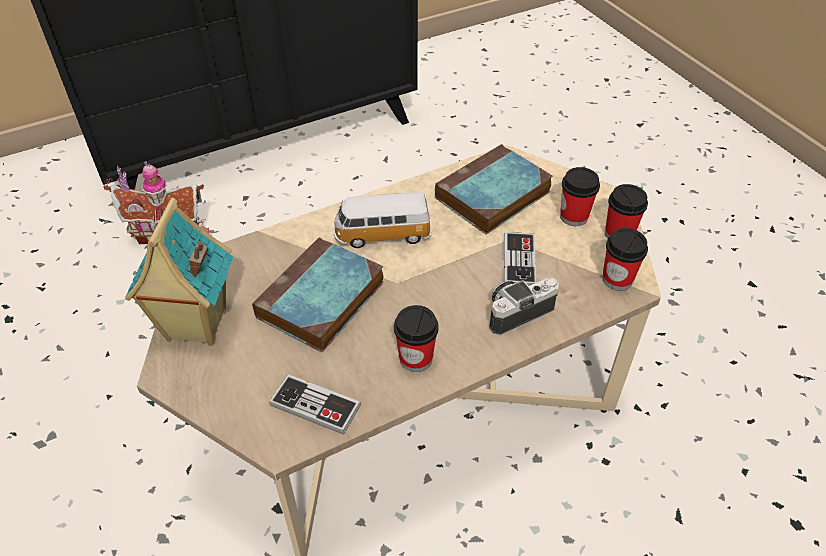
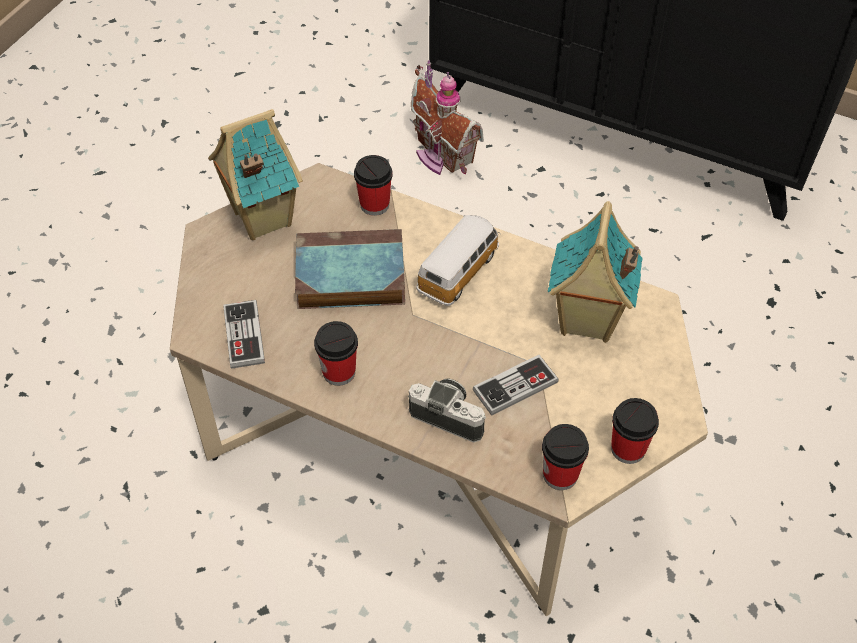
camera: 55 degrees right, 5 degrees up
(382, 234) = (460, 271): toy car -> toy car turned 75 degrees clockwise
(492, 196) = (586, 322): book -> toy house
(574, 217) = (619, 400): cup -> cup (374, 205)

